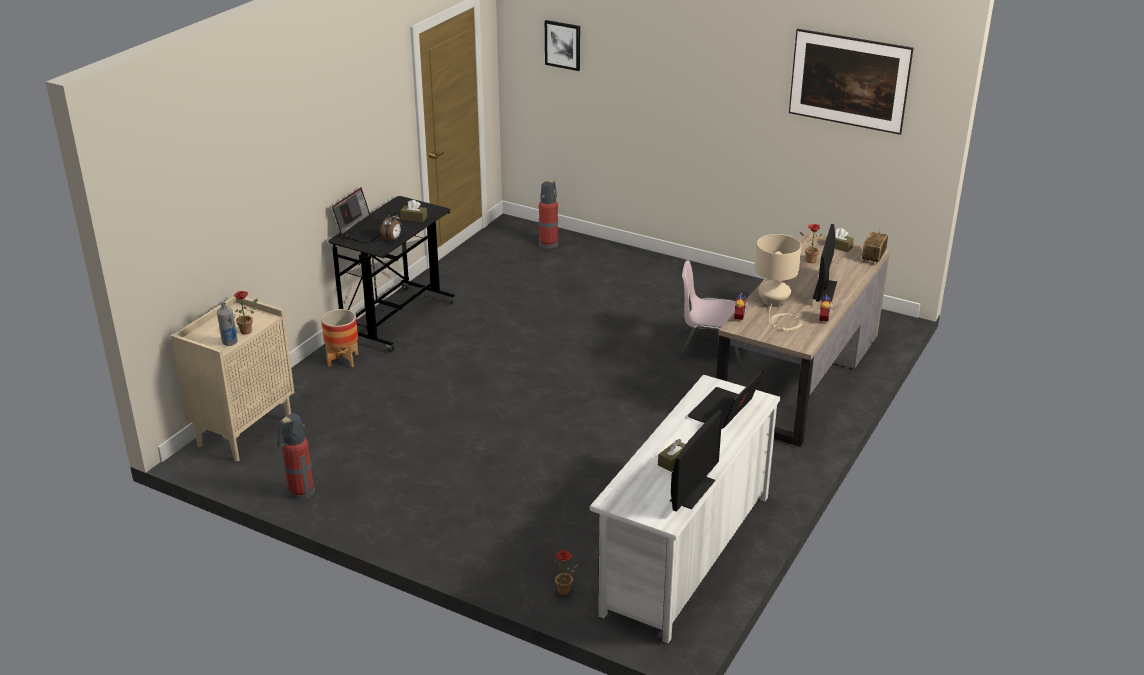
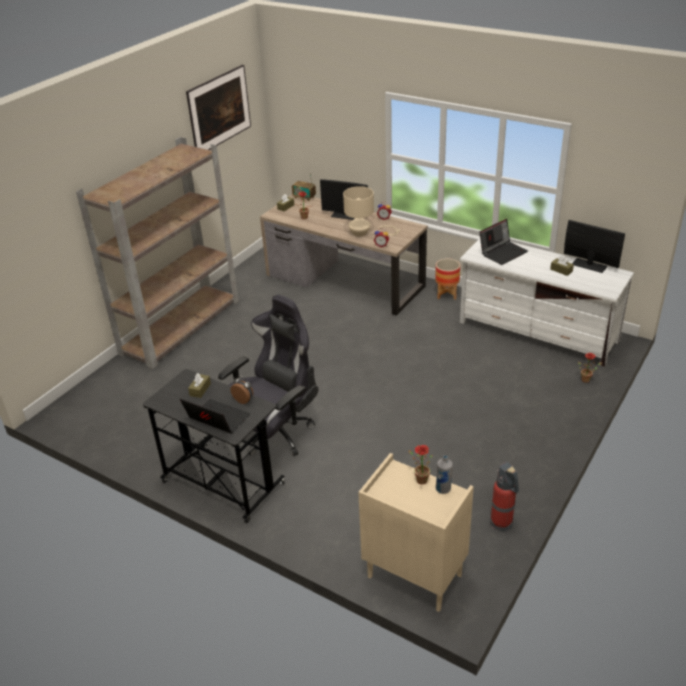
camera: 85 degrees left, 5 degrees up
(343, 360) = (292, 516): planter -> planter (447, 294)
(463, 342) = (273, 437): none -> black office chair
(549, 243) = (107, 389): fire extinguisher -> none
(563, 45) = (34, 222): picture -> none
(667, 269) = (181, 327): none -> brown bookcase
(711, 347) = (302, 312): pink chair -> none
(724, 411) = (503, 252): laptop -> laptop turned 75 degrees counterclockwise

